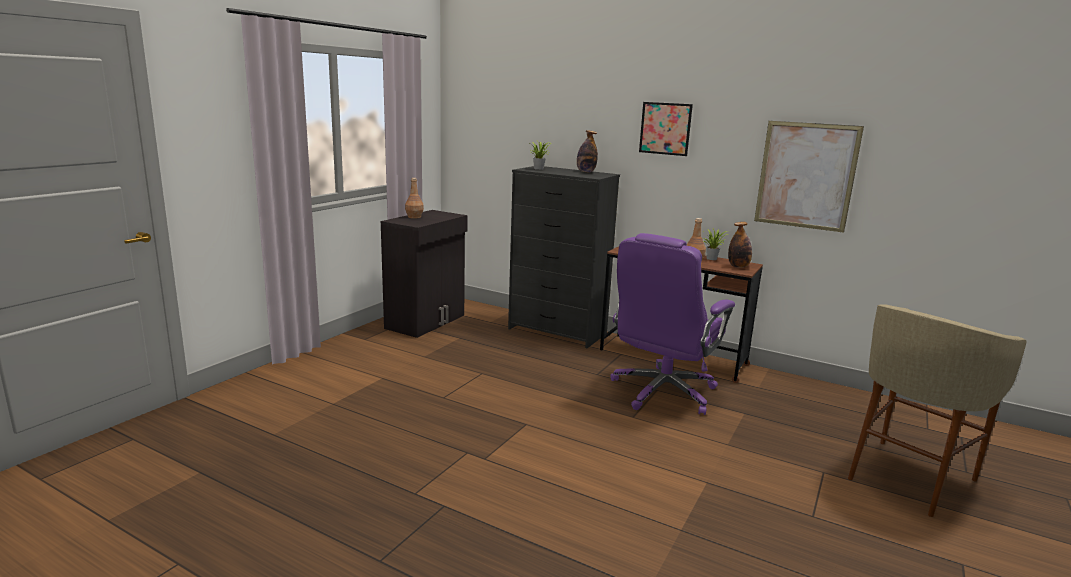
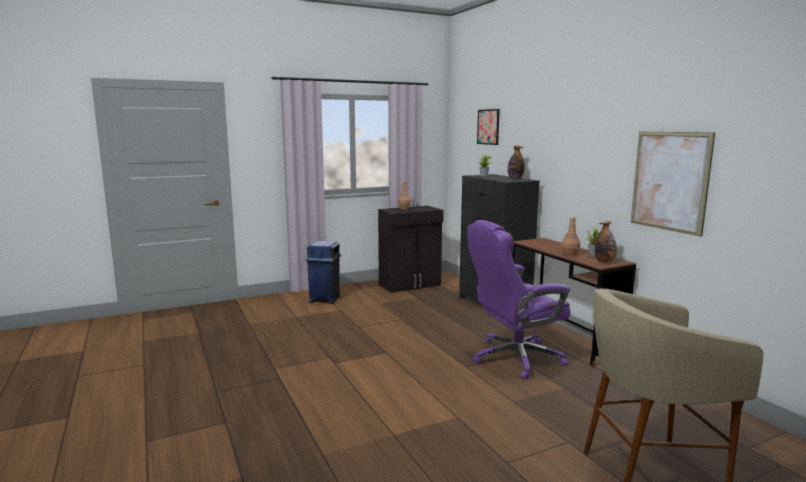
camera: 35 degrees right, 5 degrees down
(338, 366) = (325, 299): none -> blue trash can
(665, 128) = (570, 142): picture -> picture (488, 127)

